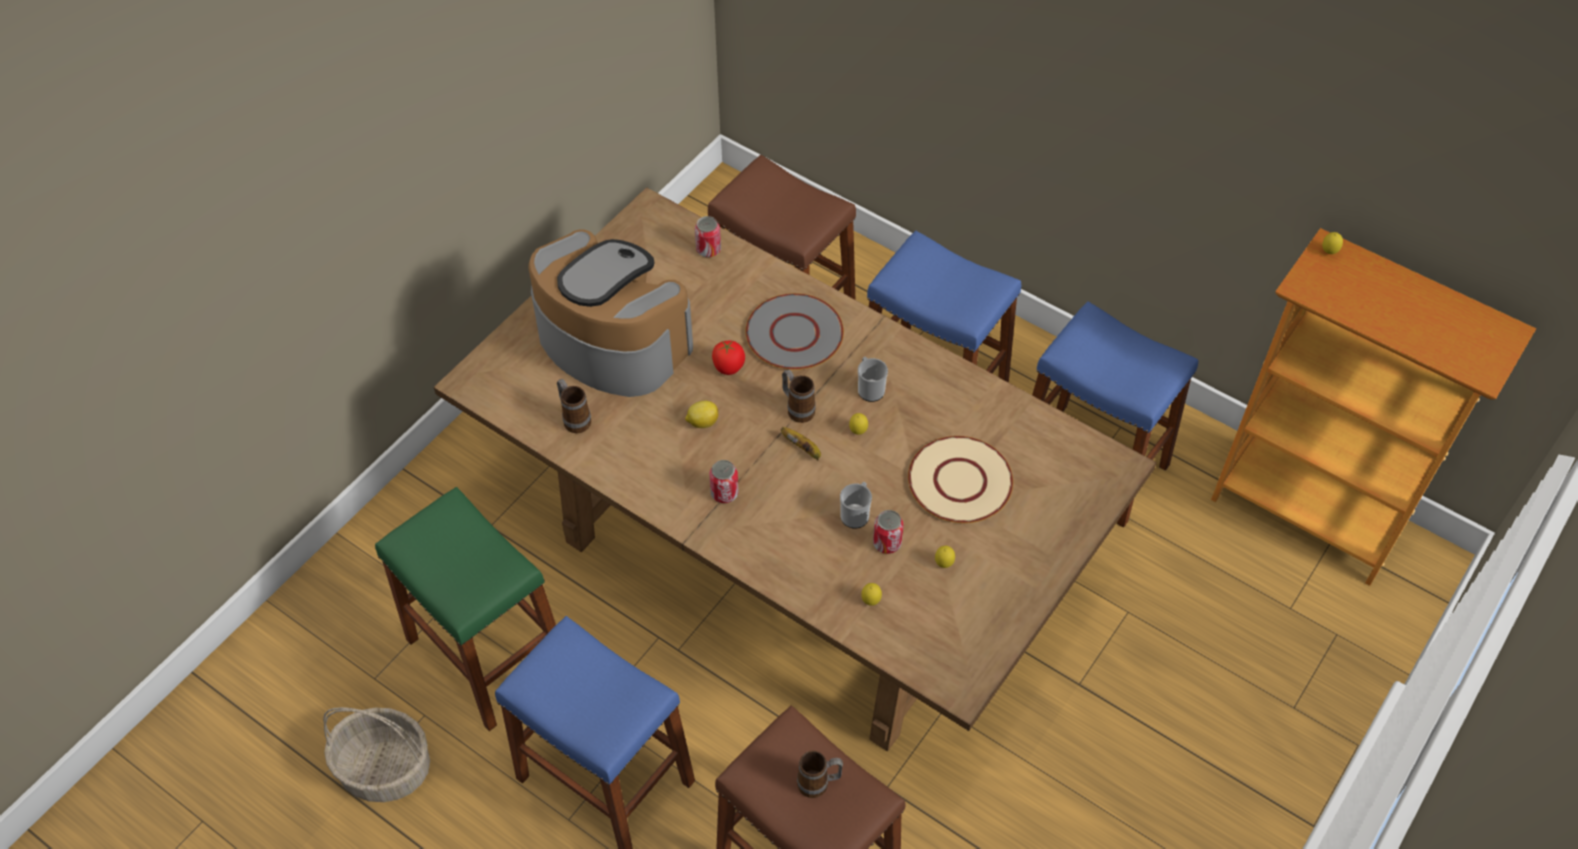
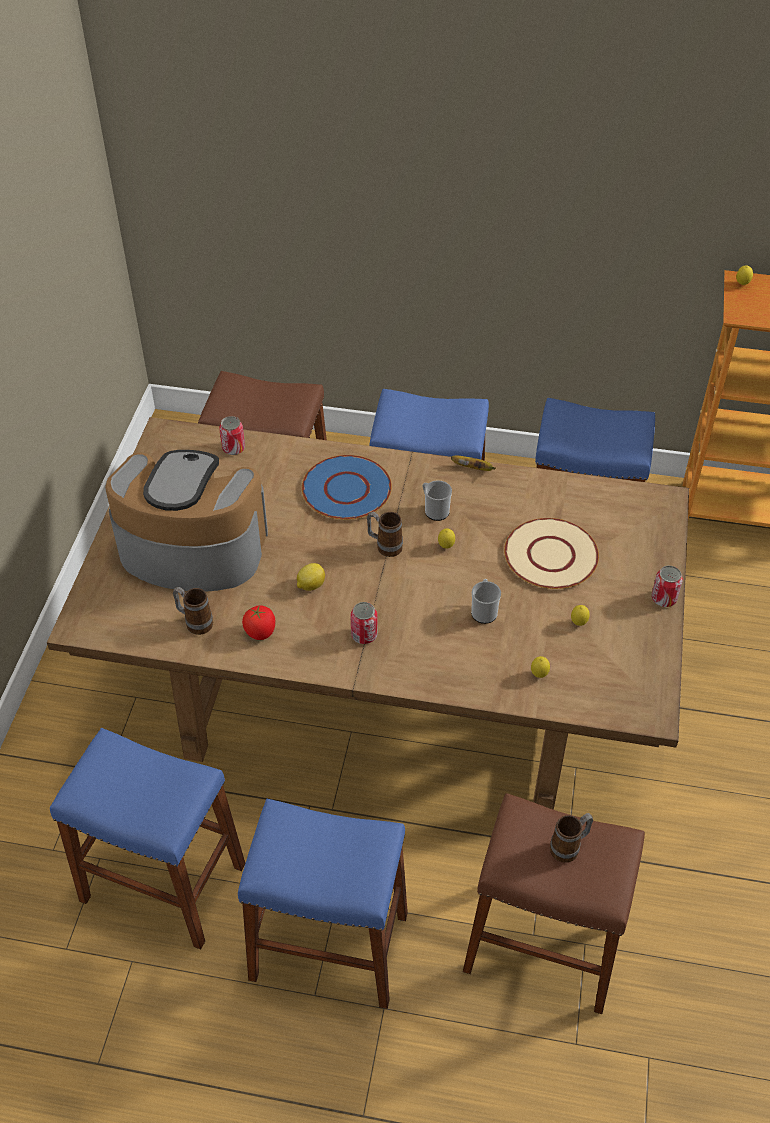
camera: 25 degrees left, 5 degrees down
(384, 769) = (119, 1026): basket -> none
(487, 654) = (163, 882): green stool -> blue stool
(729, 367) = (307, 534): tomato -> tomato (260, 632)
(793, 334) = (346, 489): grey plate -> blue plate
(803, 449) = (409, 576): banana -> banana (473, 468)
(887, 543) = (523, 624): can -> can (663, 598)

